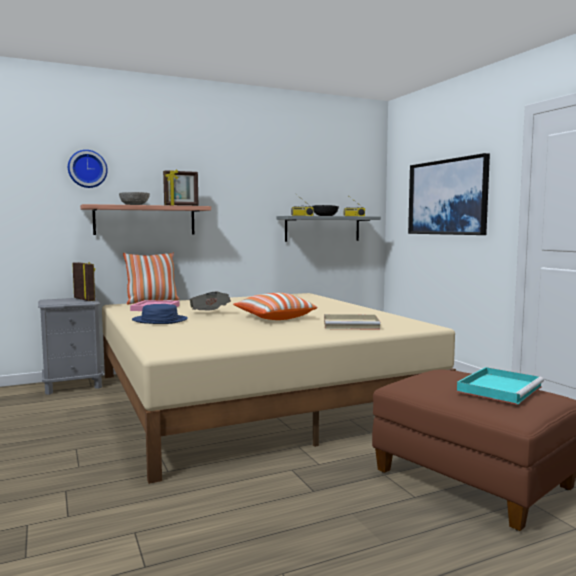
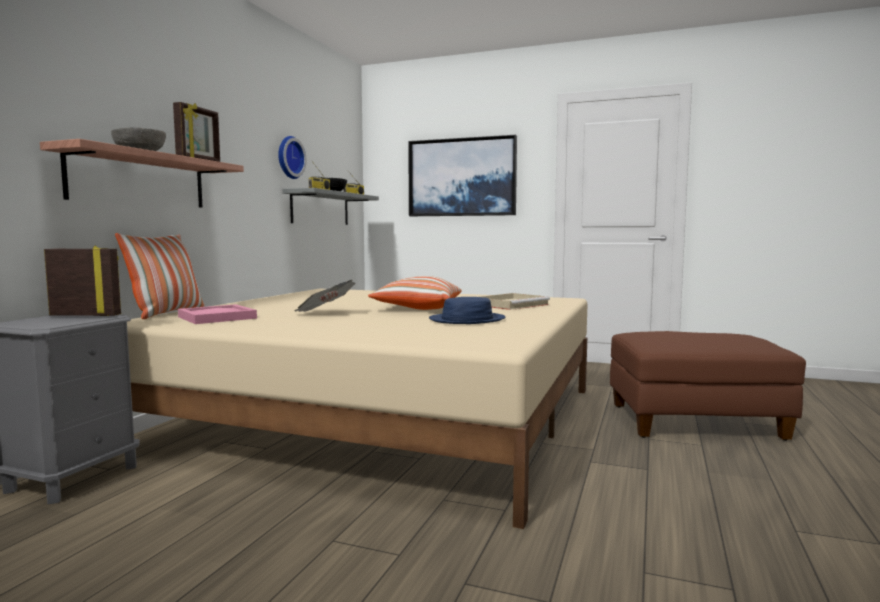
camera: 45 degrees left, 0 degrees up
(87, 169) = (49, 76): wall clock -> wall clock (289, 157)
(159, 320) = (306, 326): blue hat -> blue hat (467, 320)
(500, 388) = (716, 334): turquoise tray -> none

